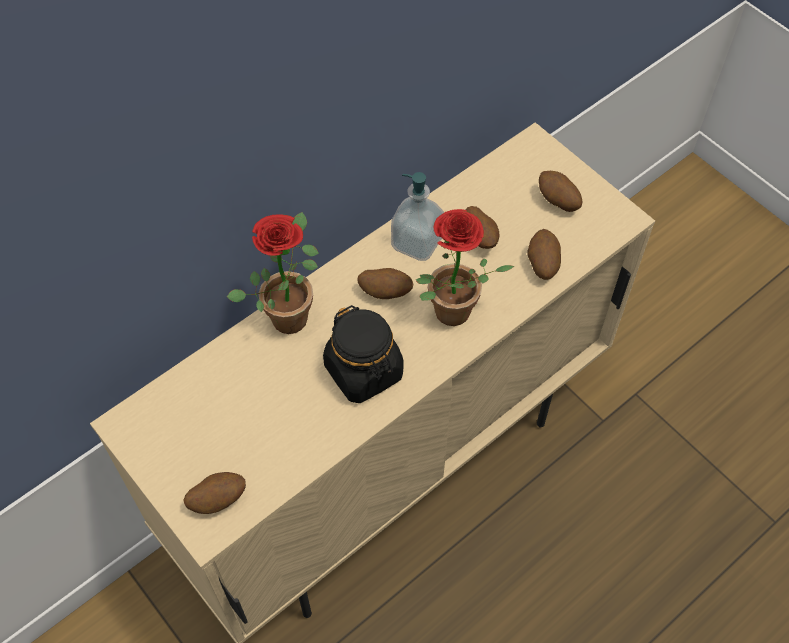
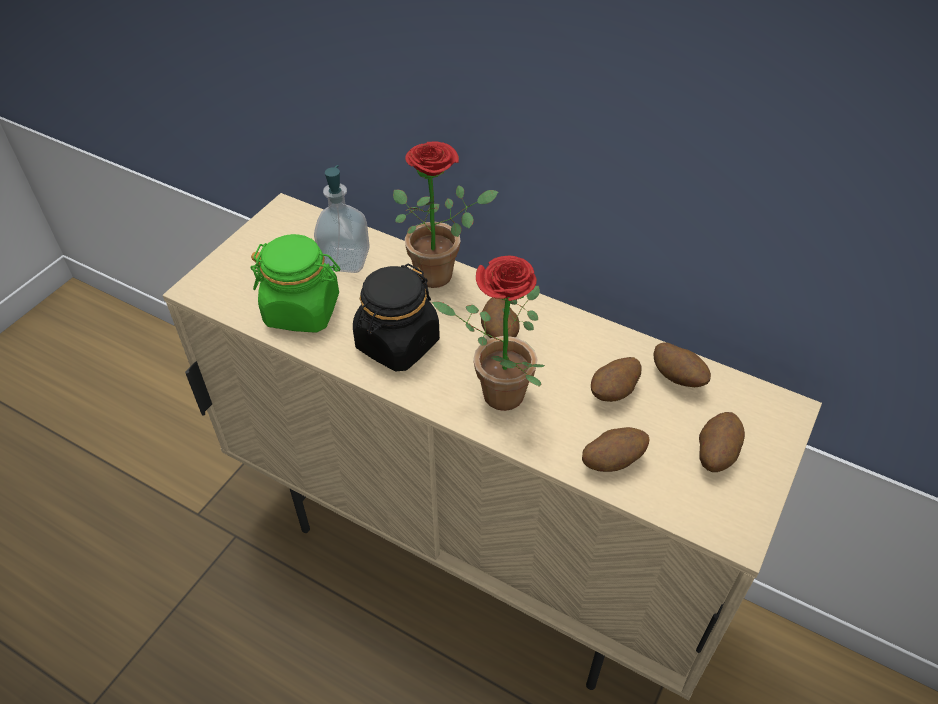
camera: 70 degrees right, 10 degrees down
(218, 499) = (228, 285): potato -> potato (678, 378)
(286, 438) = (303, 310): none -> green jar
(417, 243) = (575, 342): soap dispenser -> soap dispenser (345, 260)

